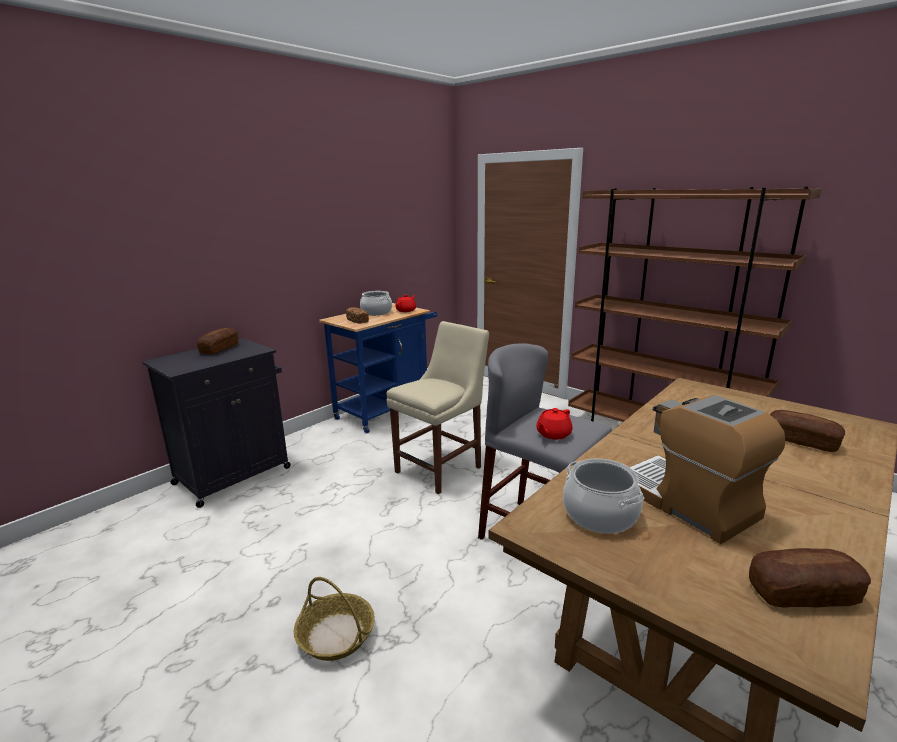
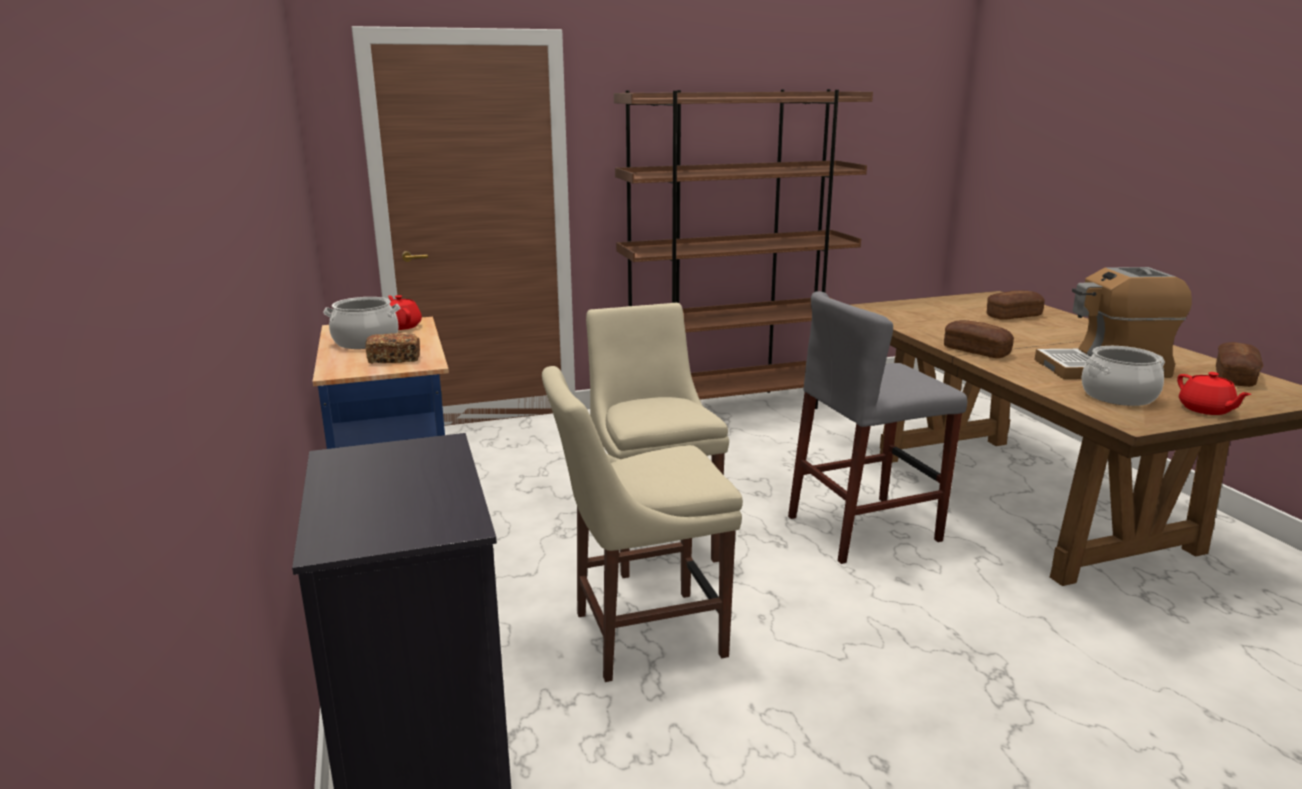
camera: 60 degrees left, 0 degrees up
(219, 349) = (359, 477): bread -> bread (976, 351)
(335, 635) = (974, 717): basket -> none
(347, 493) = (640, 635): none -> beige chair
(553, 434) = (909, 382): red teapot -> red teapot (1206, 410)

